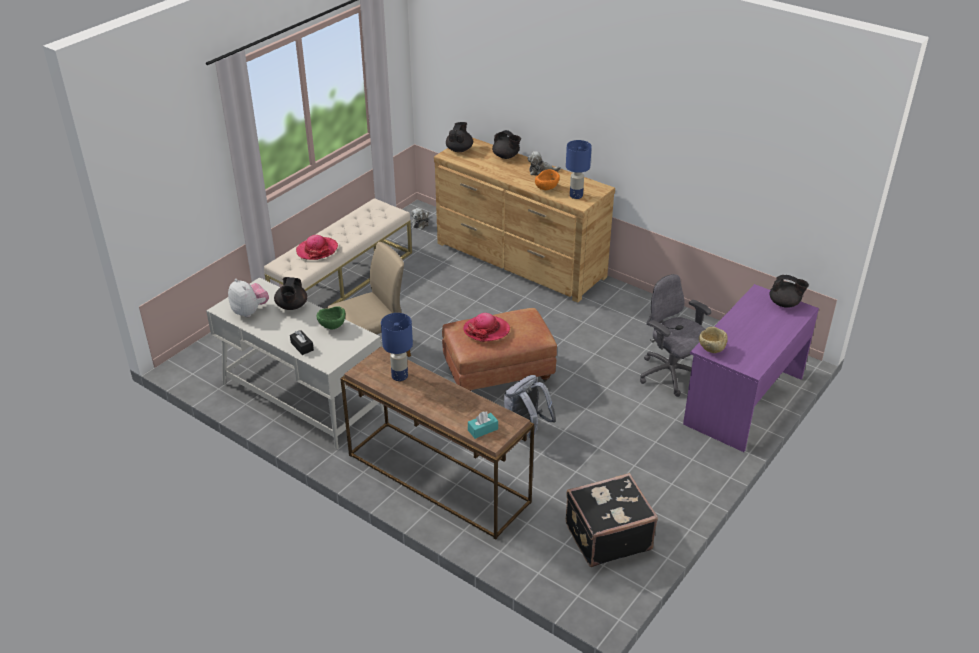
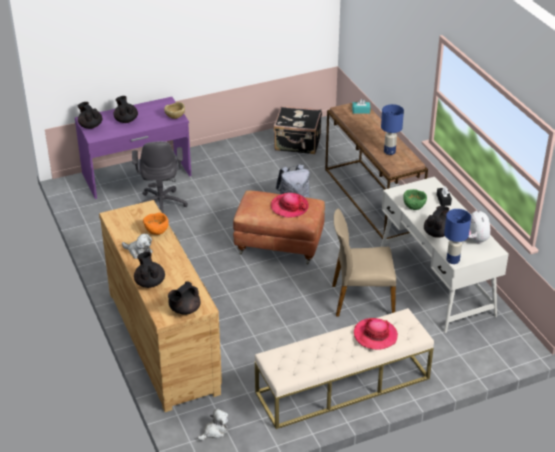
camera: 150 degrees left, 0 degrees up
(576, 195) = (141, 216): blue table lamp -> blue table lamp (453, 260)
(759, 325) = (126, 120): none -> black teapot

